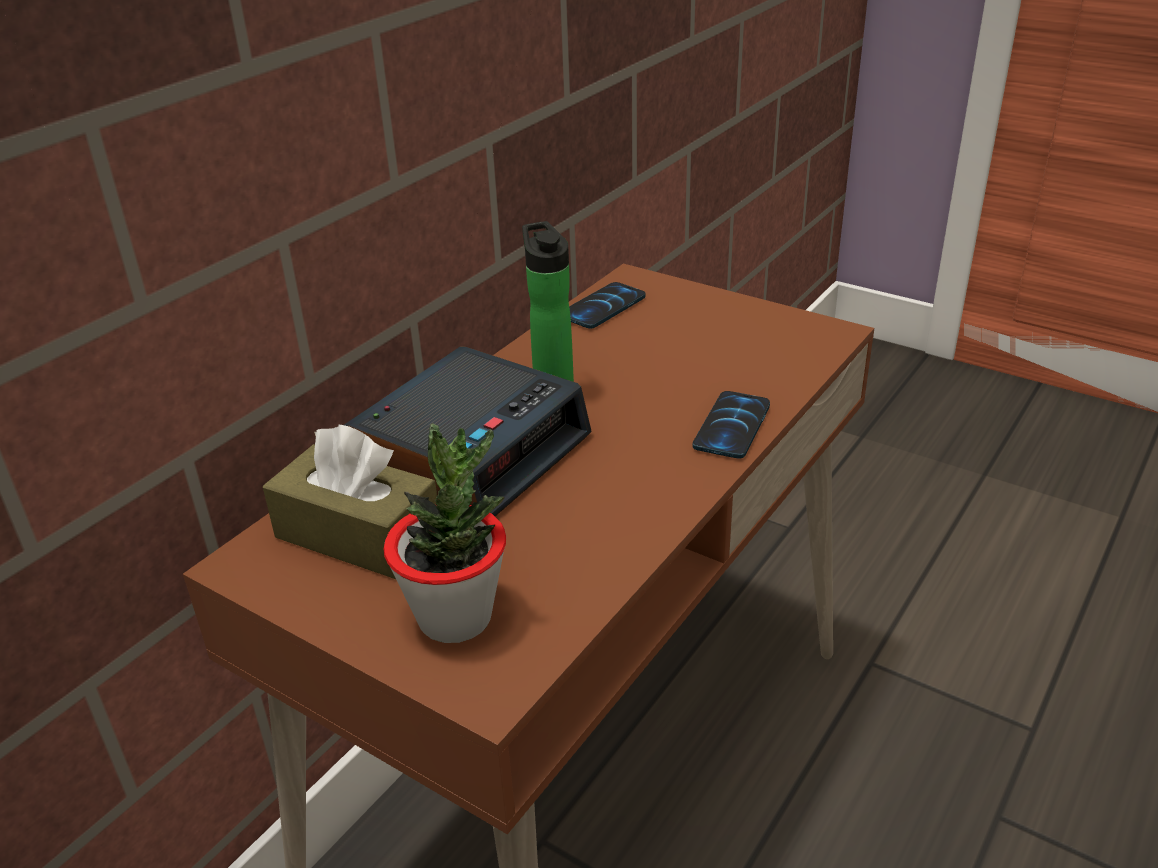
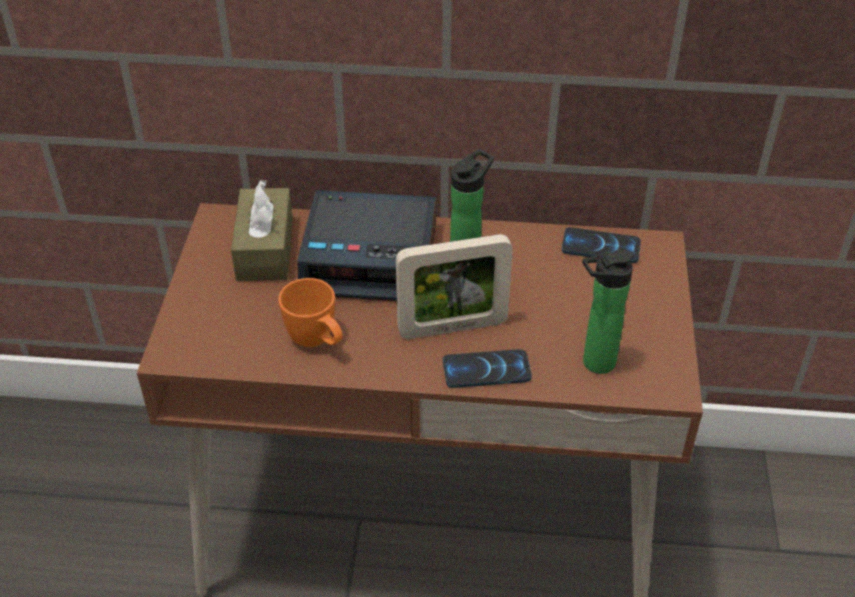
camera: 60 degrees right, 10 degrees up
(455, 618) = (218, 317): potted plant -> none
(585, 537) = (317, 342): none -> orange mug
(646, 429) = (452, 327): none -> picture frame
(770, 361) = (594, 363): none -> bottle

